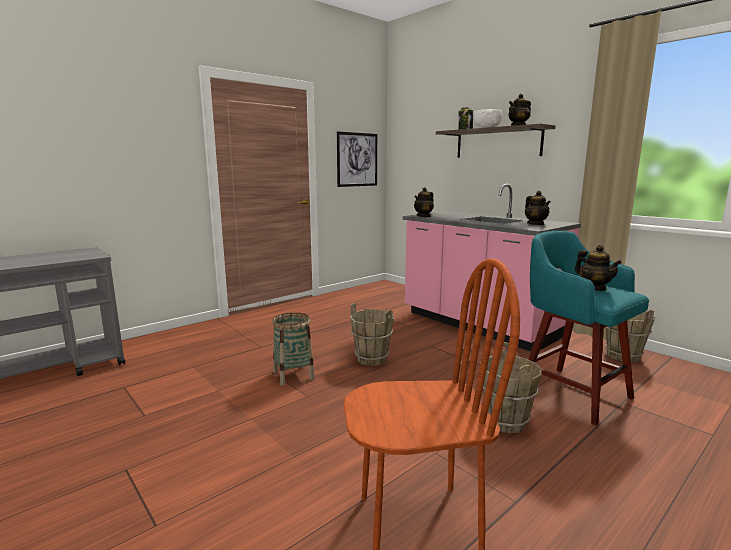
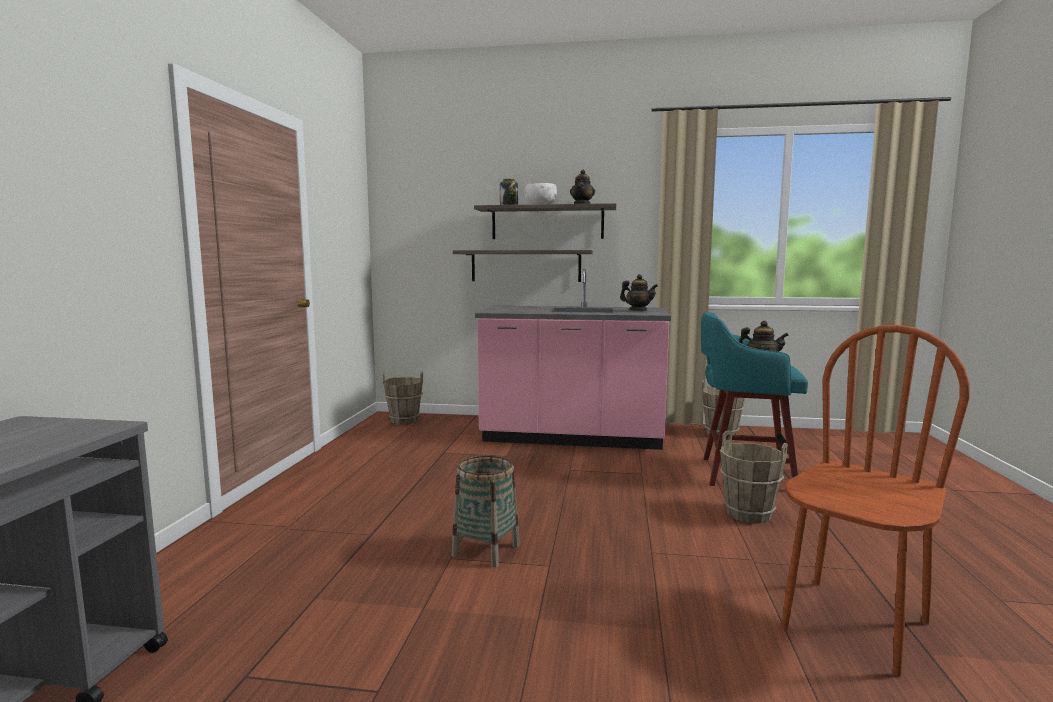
camera: 40 degrees left, 5 degrees down
(357, 159) = (346, 239): picture -> none
(372, 359) = (538, 501): brown bucket -> brown bucket (404, 421)
(423, 216) = (501, 311): teapot -> none
(479, 180) = (525, 266): none -> shelf

